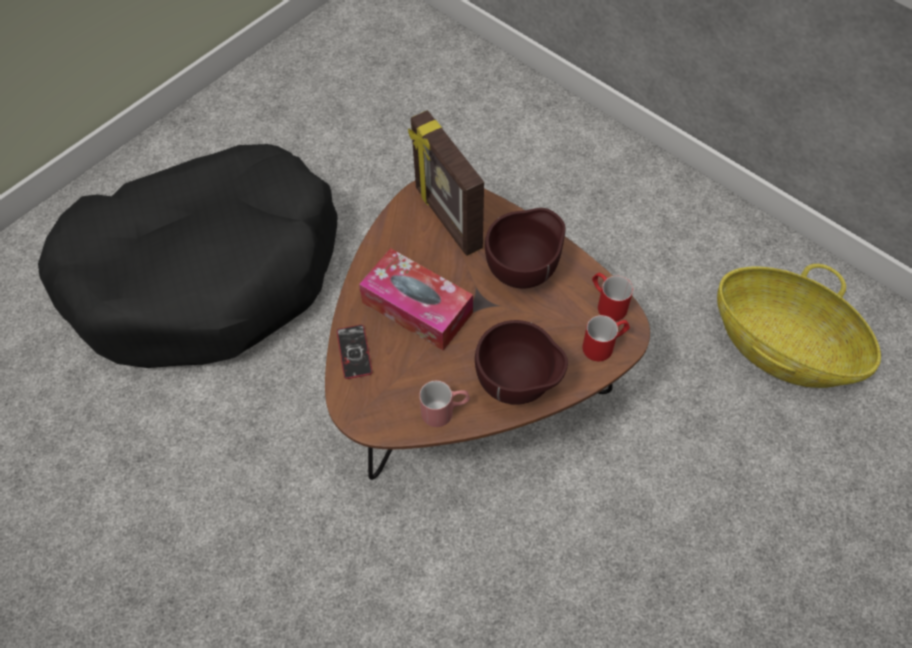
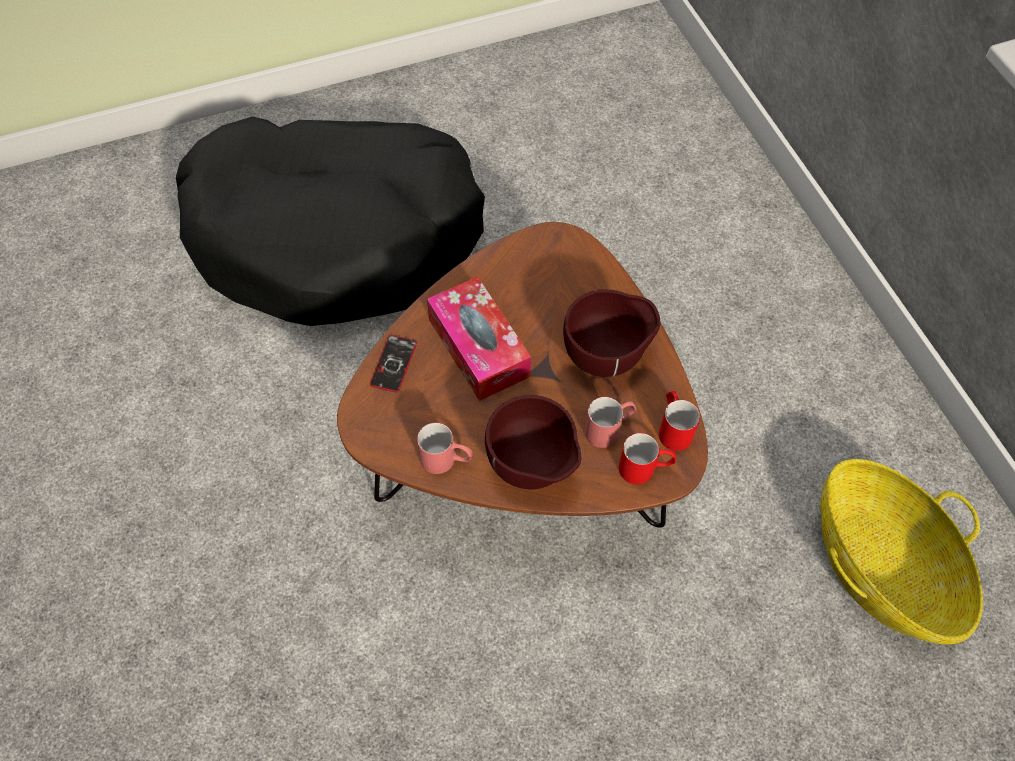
camera: 25 degrees right, 0 degrees up
(447, 218) = (559, 272): picture frame -> none
(559, 326) = (609, 429): none -> red mug

